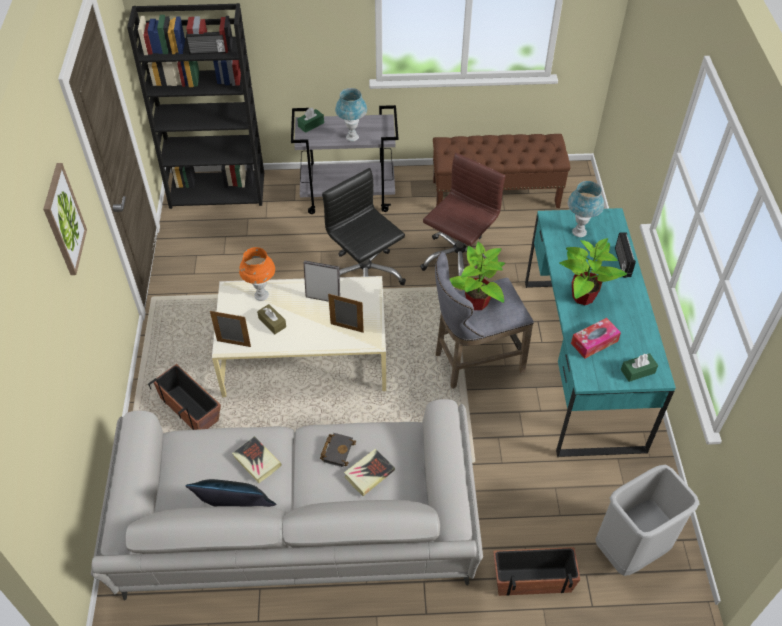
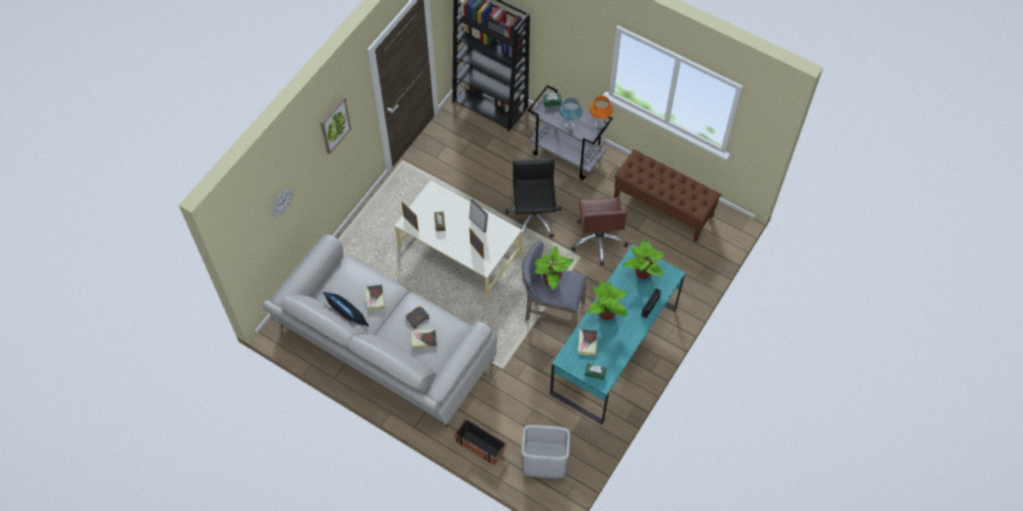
camera: 35 degrees right, 10 degrees up
(43, 372) = (282, 202): none -> wall clock
(190, 408) = (377, 244): planter -> none
(261, 295) = (446, 202): orange table lamp -> orange table lamp (599, 124)
(458, 259) = (598, 240): brown office chair -> brown office chair turned 105 degrees clockwise
(579, 232) = (643, 272): blue table lamp -> potted plant
(594, 342) = (587, 343): tissue box -> book

